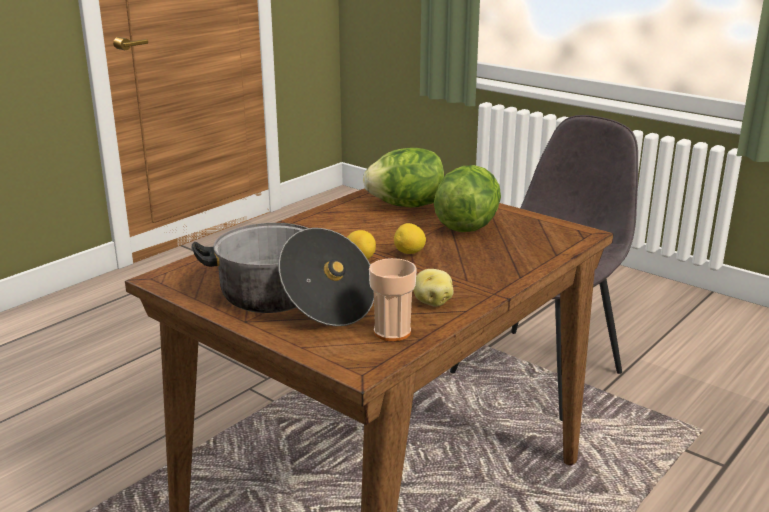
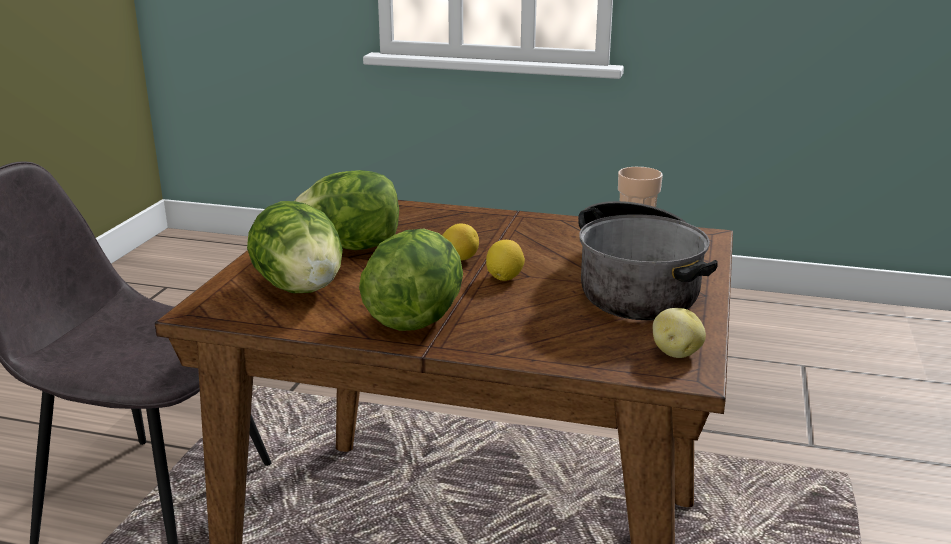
camera: 115 degrees left, 0 degrees up
(328, 226) = (415, 318): none -> lettuce
(432, 302) = (562, 232): potato -> potato (675, 352)

